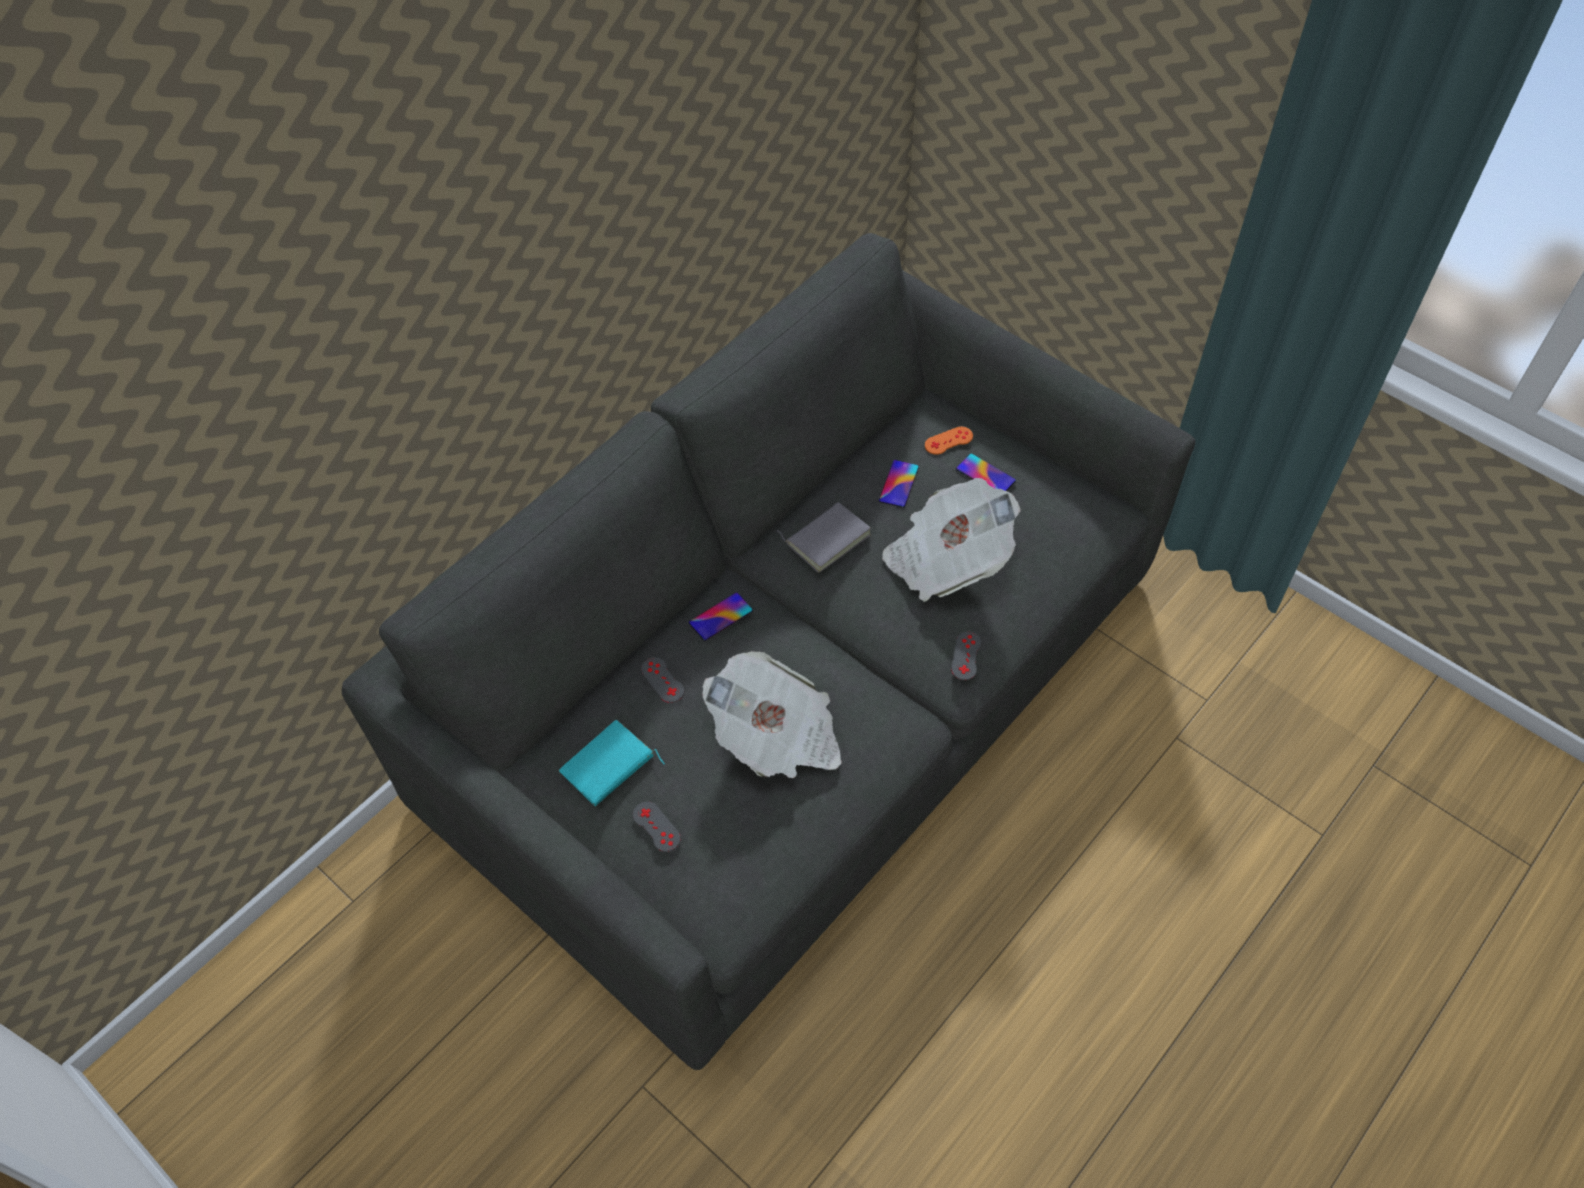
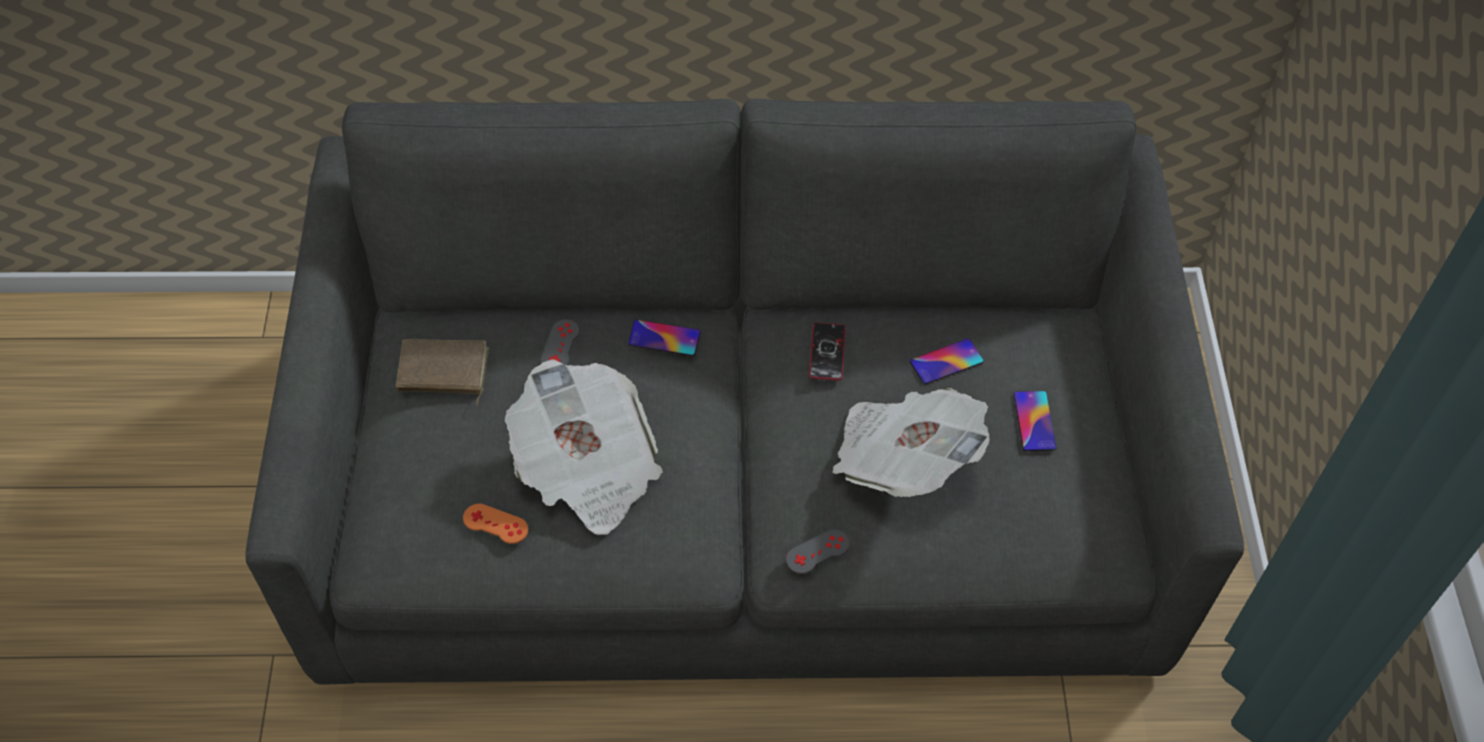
camera: 45 degrees right, 0 degrees up
(609, 767) = (442, 373): turquoise book -> brown book
(656, 827) = (418, 447): grey game controller -> none
(827, 538) = (827, 352): grey book -> phone
(948, 441) = (1041, 364): orange game controller -> orange game controller (495, 524)

